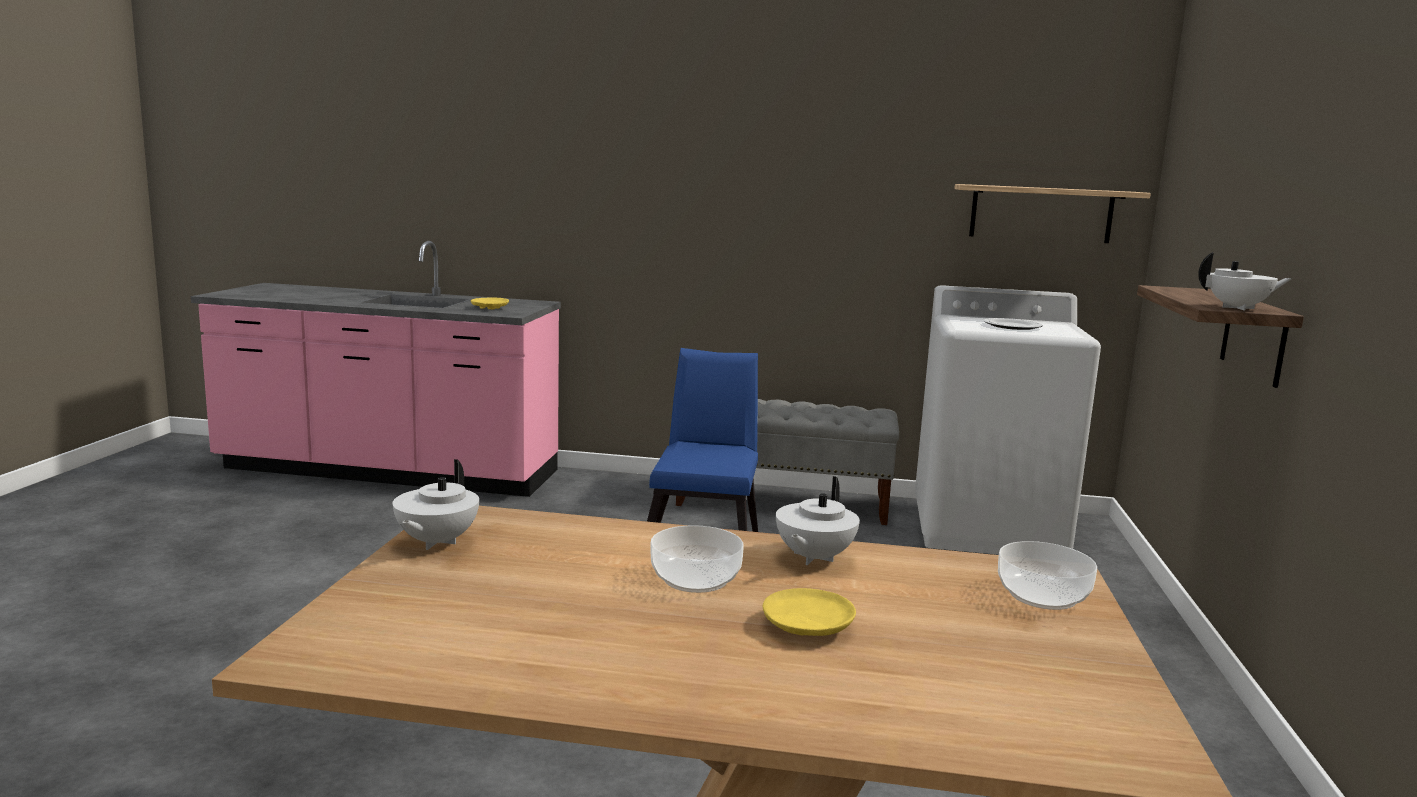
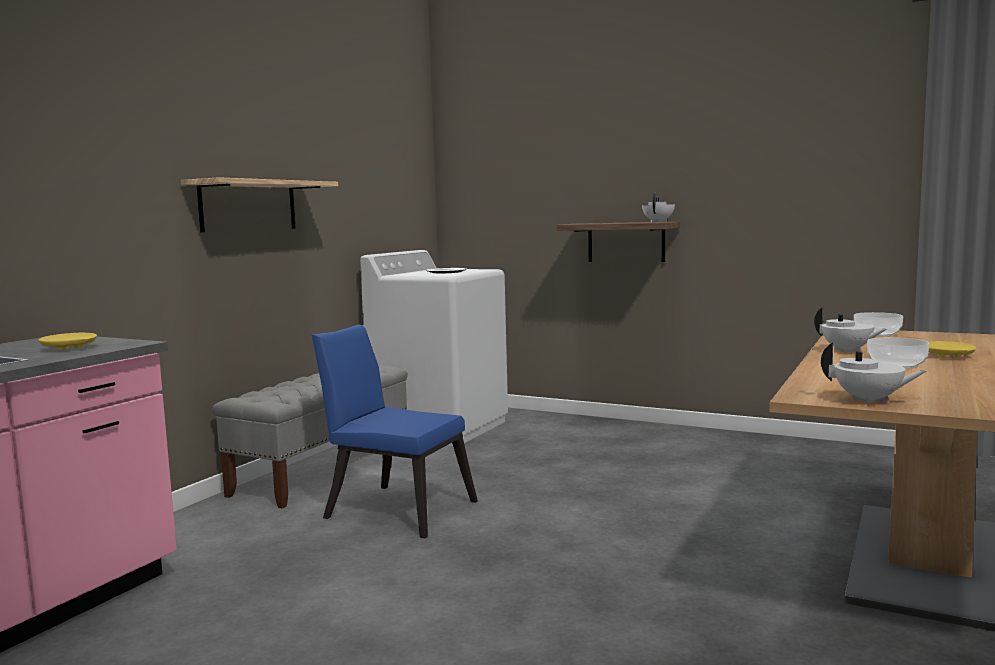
camera: 70 degrees left, 5 degrees down
(1041, 213) = (394, 195): shelf -> shelf (248, 206)

